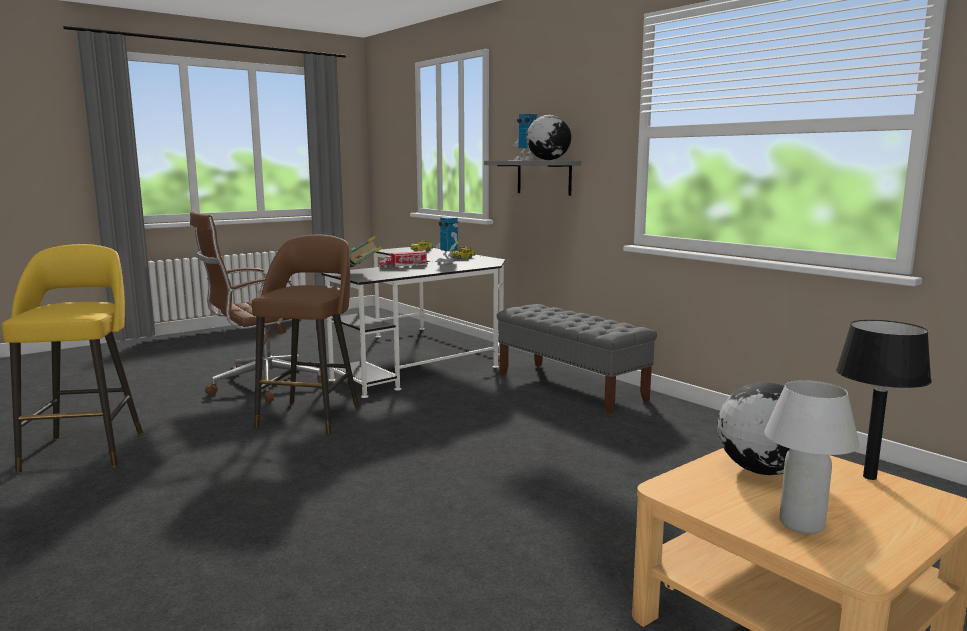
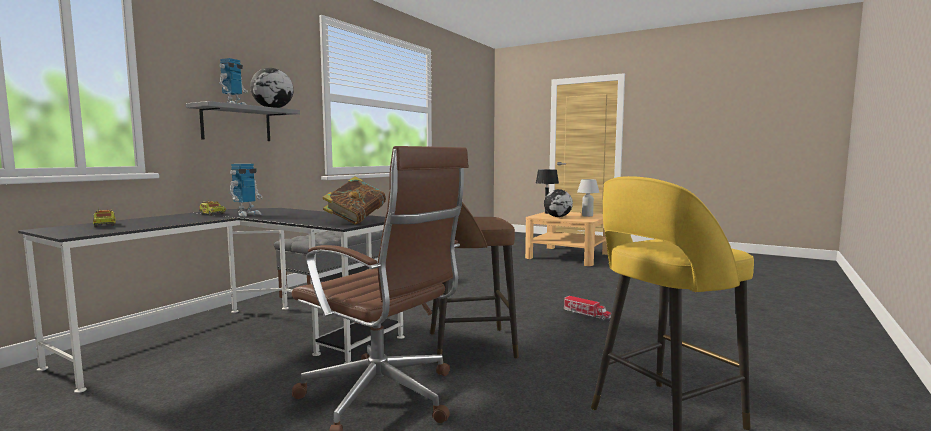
camera: 110 degrees left, 5 degrees down
(403, 266) = (289, 218): toy truck -> toy truck (586, 314)

